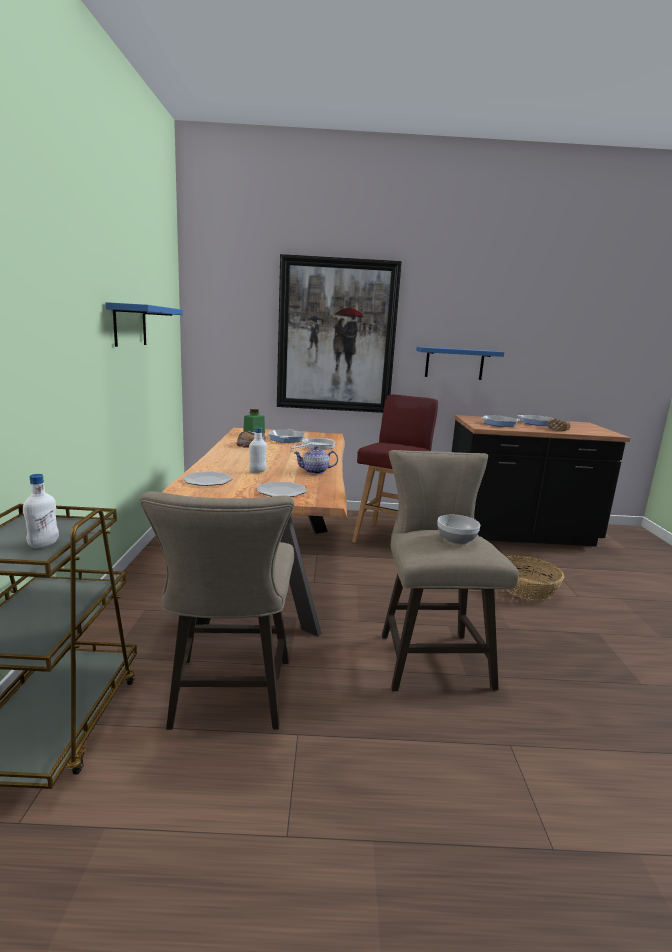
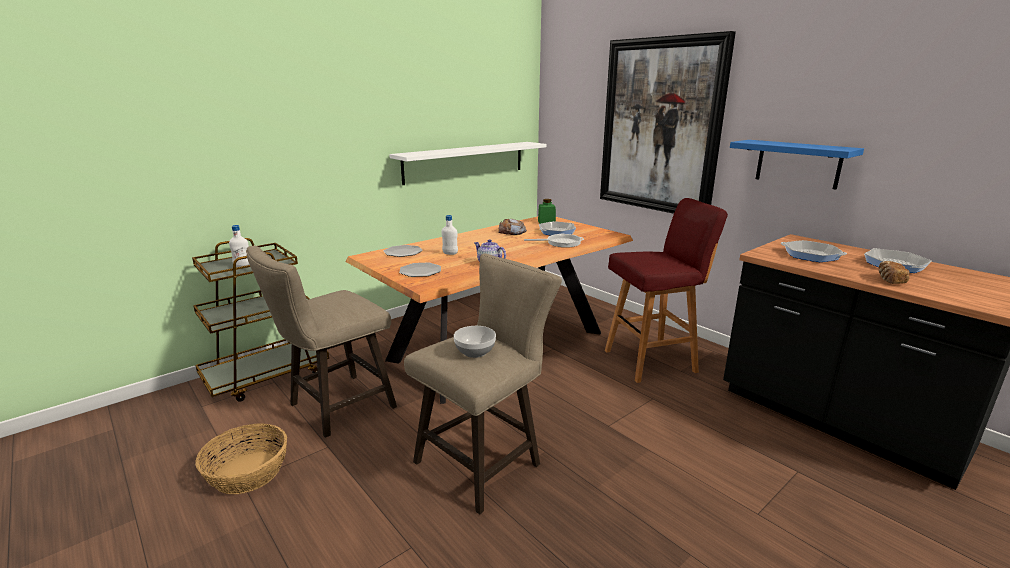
camera: 50 degrees right, 5 degrees up
(130, 325) = (440, 123): blue shelf -> none
(146, 374) = (465, 162): none -> white shelf
(526, 589) = (701, 471): basket -> basket (247, 472)

